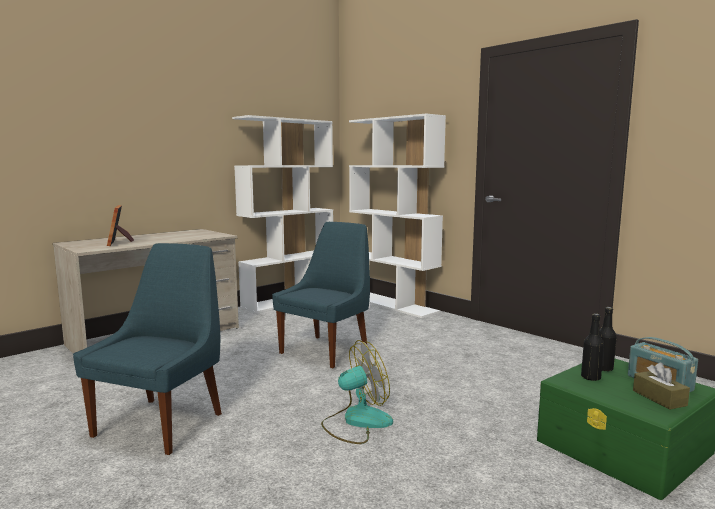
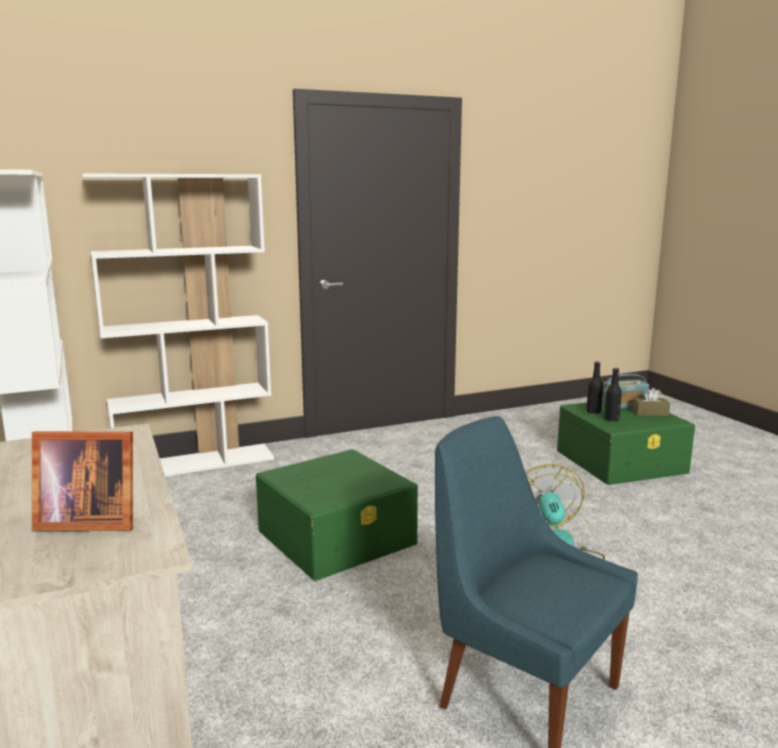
camera: 70 degrees left, 5 degrees up
(326, 350) = (337, 536): blue chair -> green storage box

